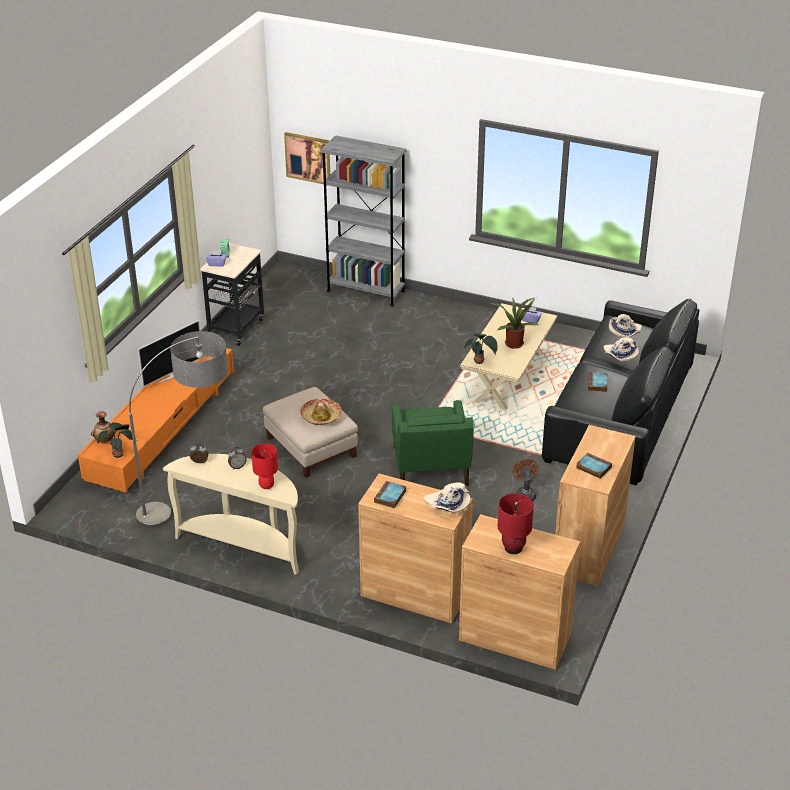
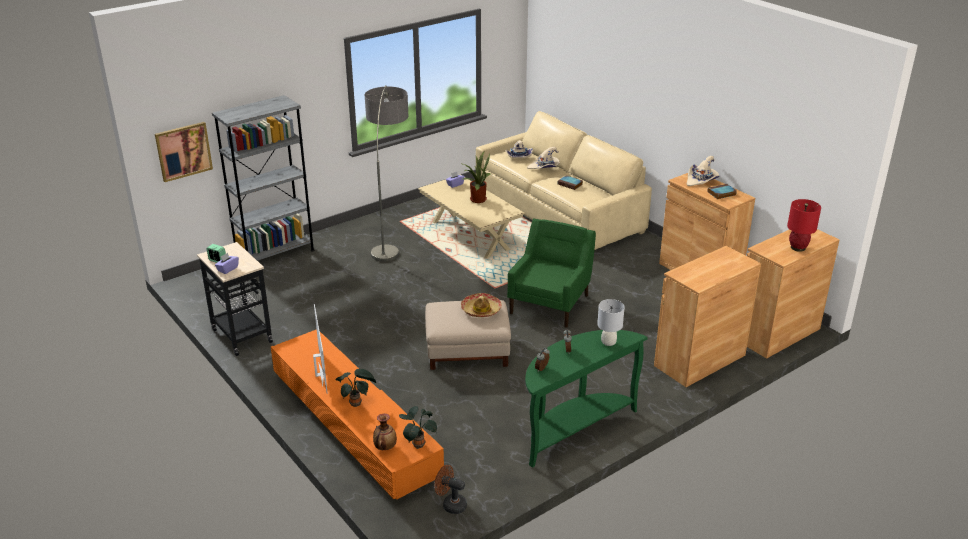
camera: 60 degrees left, 5 degrees down
(194, 504) = (490, 441): floor lamp -> floor lamp (390, 237)
(243, 545) = (573, 429): beige console table -> green console table
(266, 486) = (609, 343): red table lamp -> grey table lamp
(390, 497) = (701, 277): book -> none
(430, 468) = (550, 304): green armchair -> green armchair turned 90 degrees counterclockwise
(448, 505) = (728, 257): beige hat -> beige hat (701, 180)
(480, 362) = (486, 219): potted plant -> potted plant (357, 403)
(525, 493) = (617, 275): brown fan -> brown fan (451, 504)
(620, 413) = (558, 211): black sofa -> beige sofa

